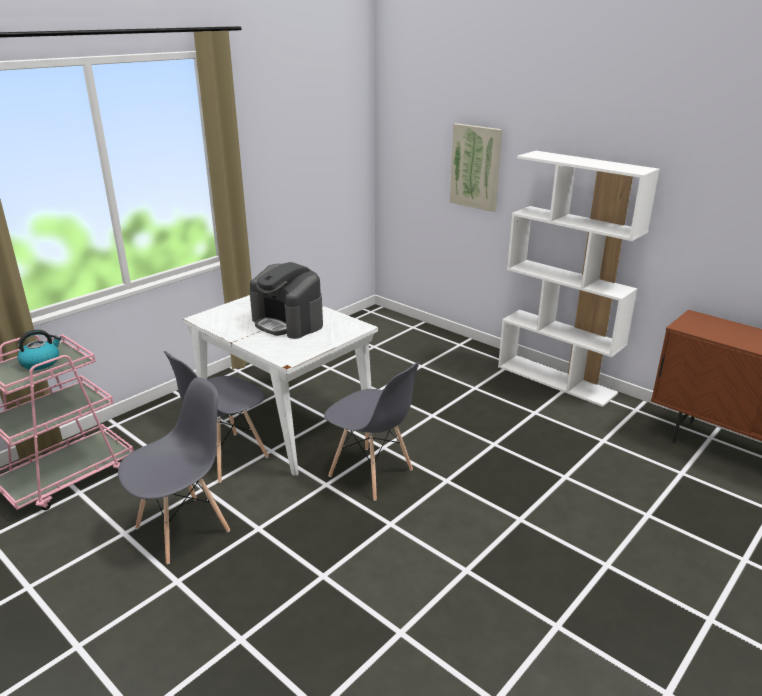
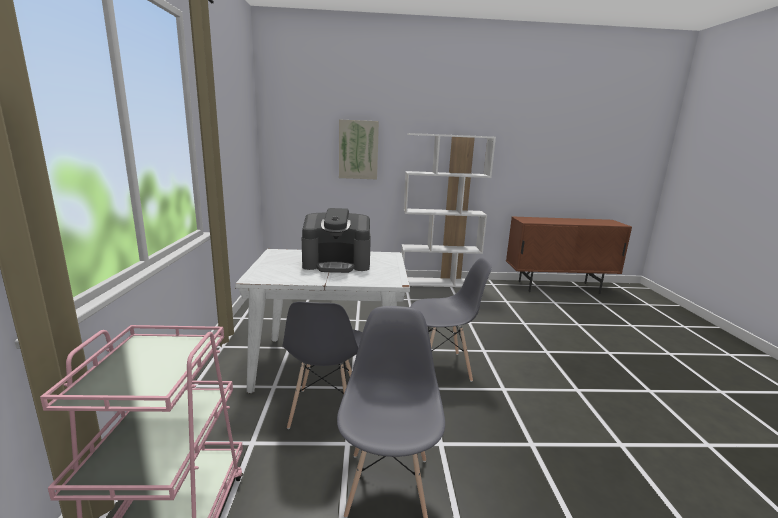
camera: 45 degrees left, 10 degrees down
(41, 362) = (149, 362): kettle -> none

